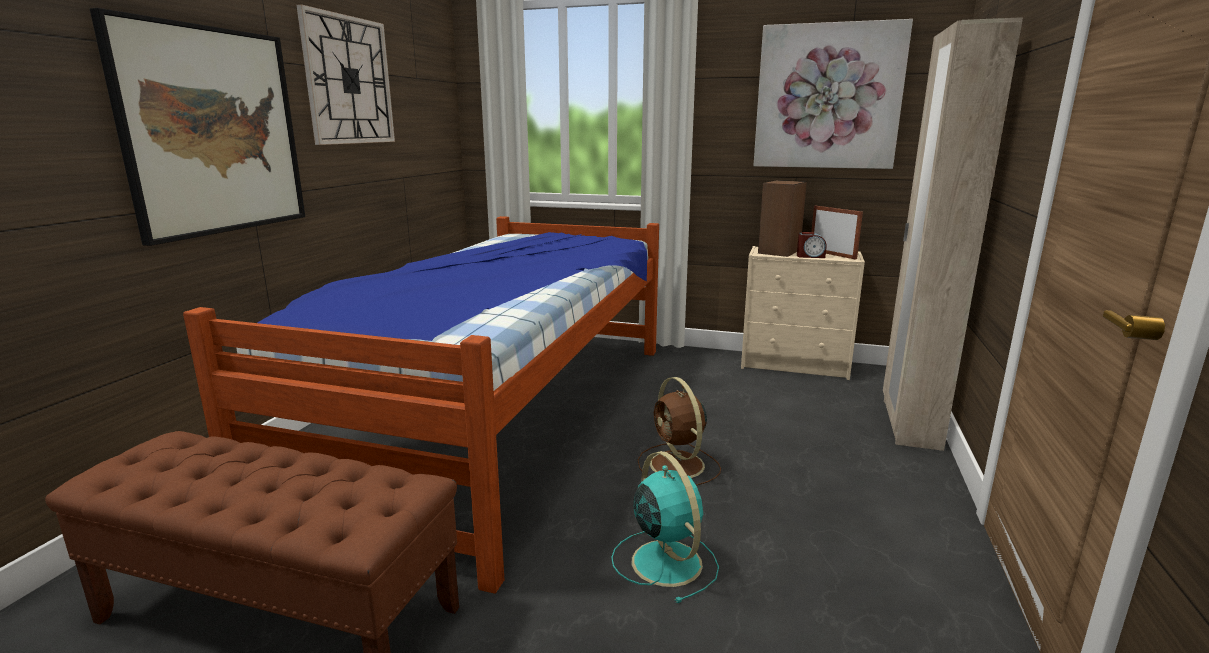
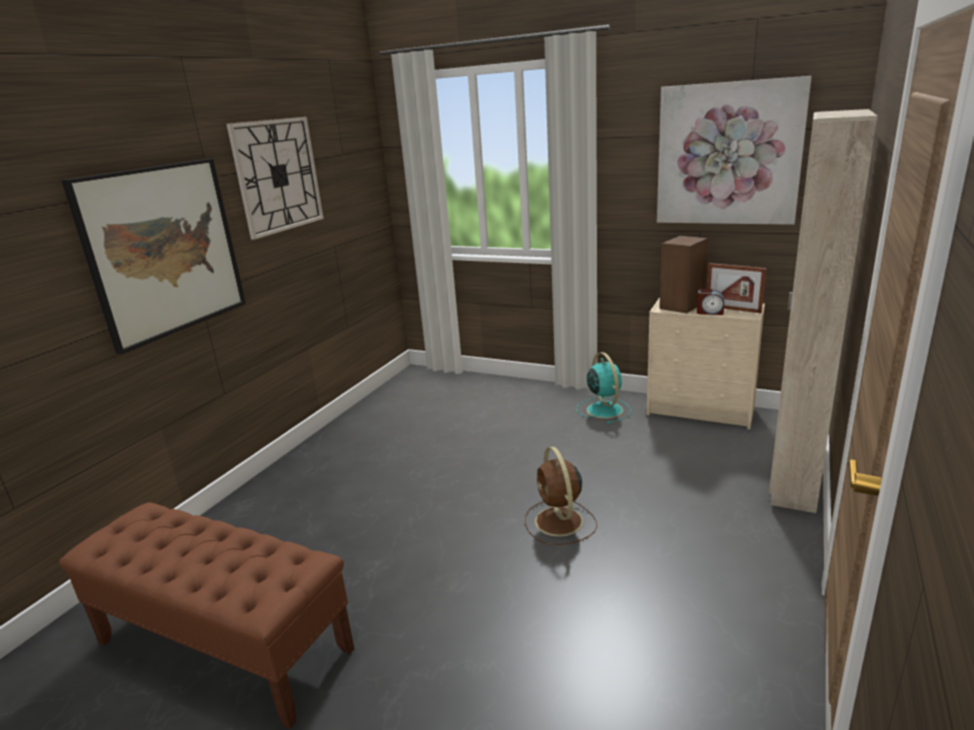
camera: 10 degrees right, 5 degrees up
(500, 417) = (416, 467): bed -> none
(665, 560) = (525, 616): turquoise fan -> turquoise fan (604, 409)
(832, 254) = (733, 309): picture frame -> picture frame turned 150 degrees clockwise

